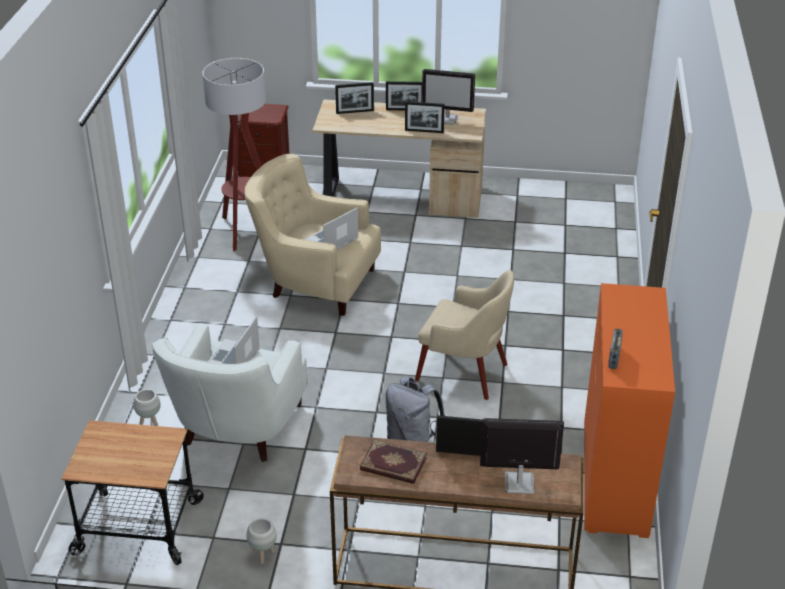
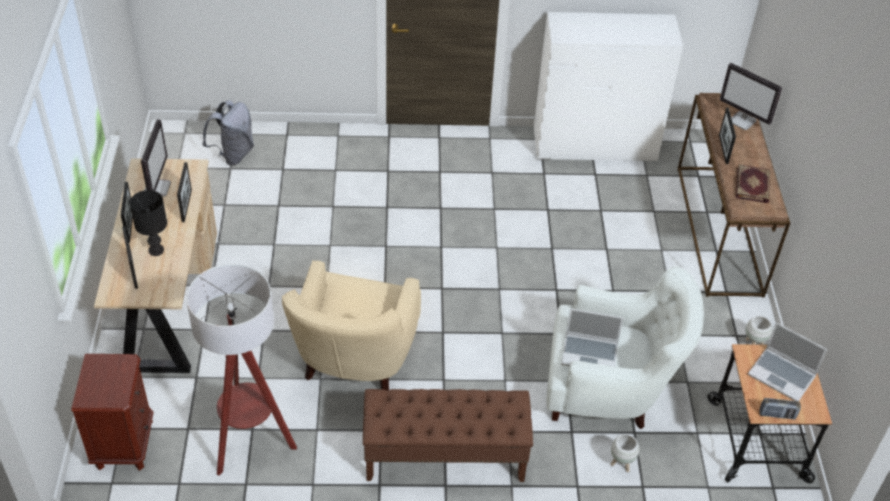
camera: 100 degrees left, 10 degrees up
(198, 321) = (444, 457): none -> brown bench
(330, 241) = (363, 303): laptop -> laptop (782, 375)
(375, 120) = (157, 250): none -> black table lamp
(412, 440) = (586, 263): grey backpack -> grey backpack (233, 154)
(464, 373) = (486, 233): beige armchair -> none
(518, 483) = (743, 121): monitor -> monitor turned 45 degrees counterclockwise
(614, 357) = (647, 39): radio -> radio (777, 415)
(614, 478) = (594, 145): orange dresser -> white dresser

